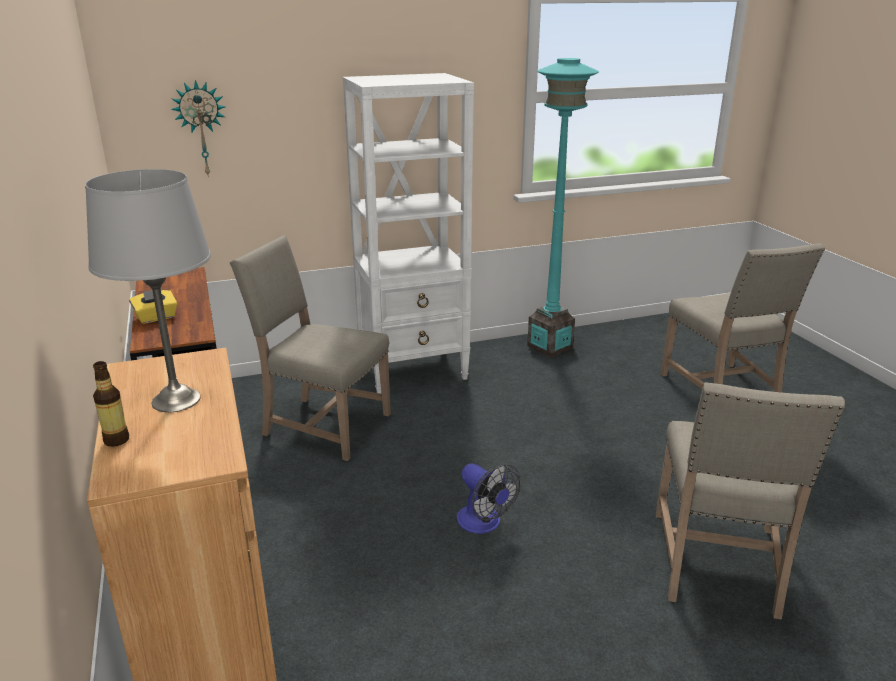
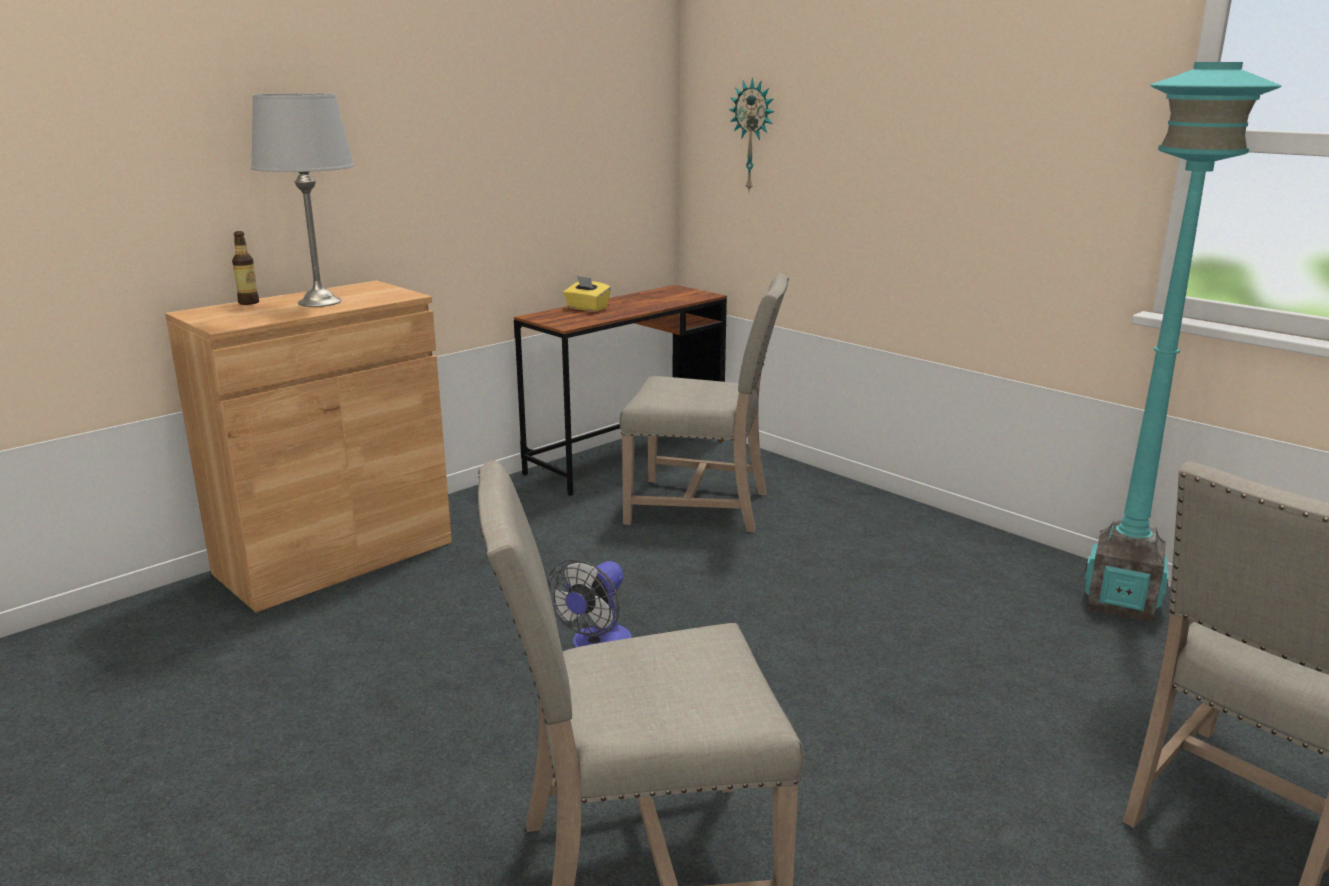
camera: 65 degrees right, 5 degrees down
(322, 425) = (703, 506): beige chair -> beige chair turned 105 degrees clockwise
(414, 370) = (892, 522): white bookcase -> none

